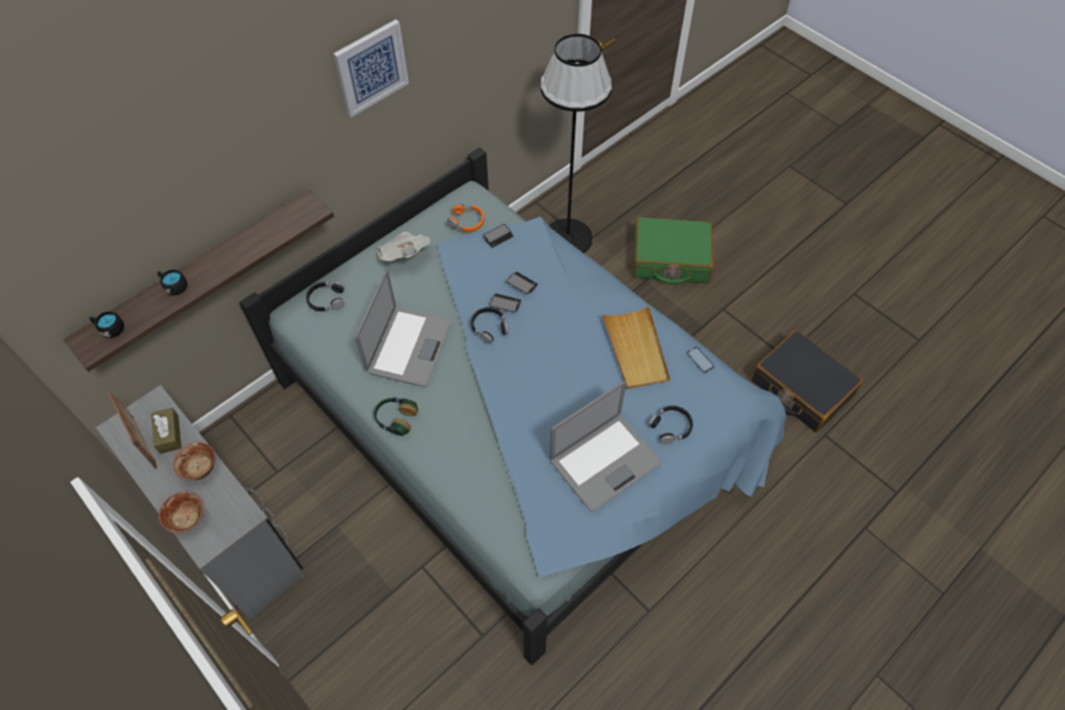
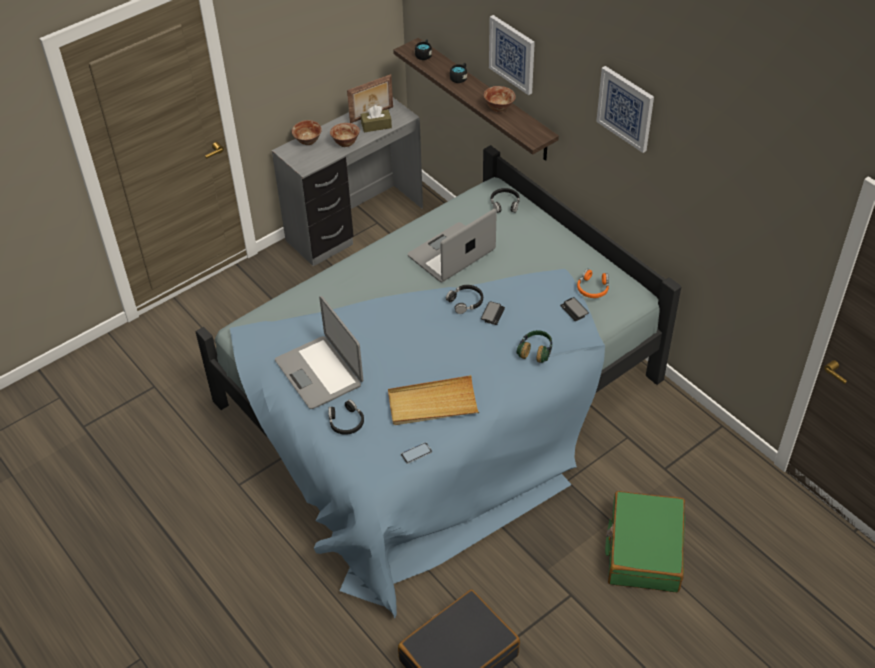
camera: 95 degrees right, 10 degrees down
(214, 183) = (512, 54): none -> picture
(247, 244) = (498, 108): none -> bowl
(396, 419) = (382, 248): headphones -> headphones (536, 351)
(405, 255) = (555, 250): newspaper -> none
(409, 347) = (452, 254): laptop -> laptop turned 120 degrees clockwise
(522, 283) = (515, 326): phone -> none
(567, 238) = (669, 452): black floor lamp -> none

